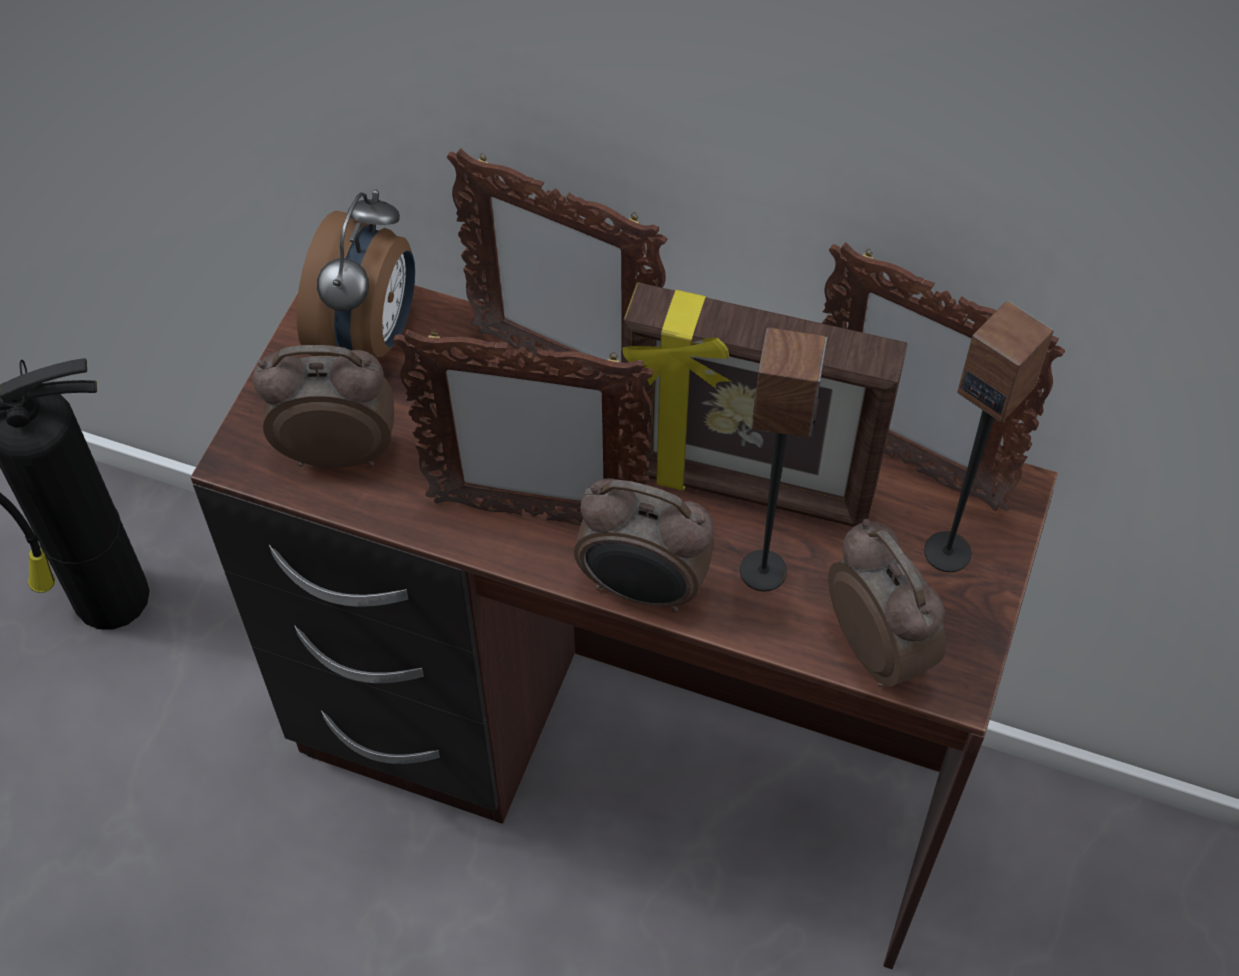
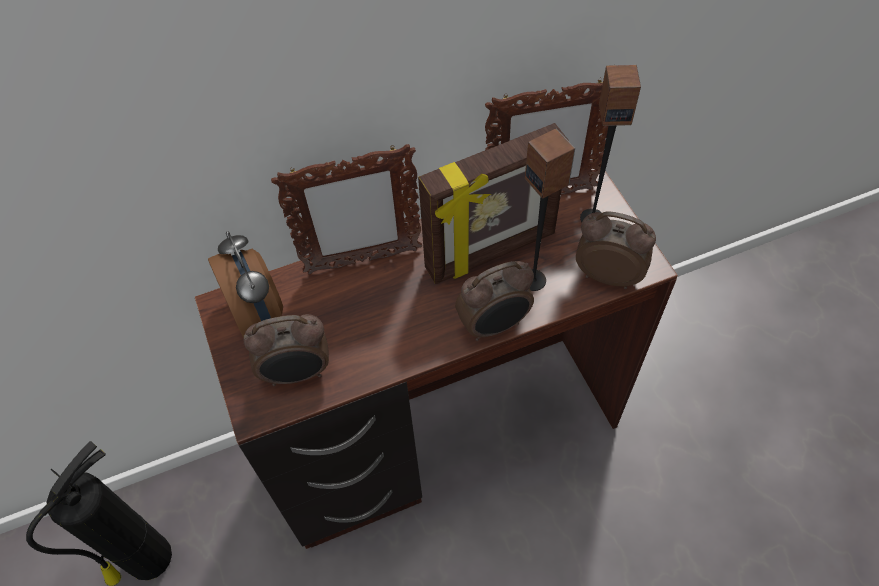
camera: 40 degrees left, 0 degrees up
(337, 450) = (297, 373): alarm clock -> alarm clock turned 150 degrees counterclockwise
(534, 514) = (416, 331): picture frame -> none

